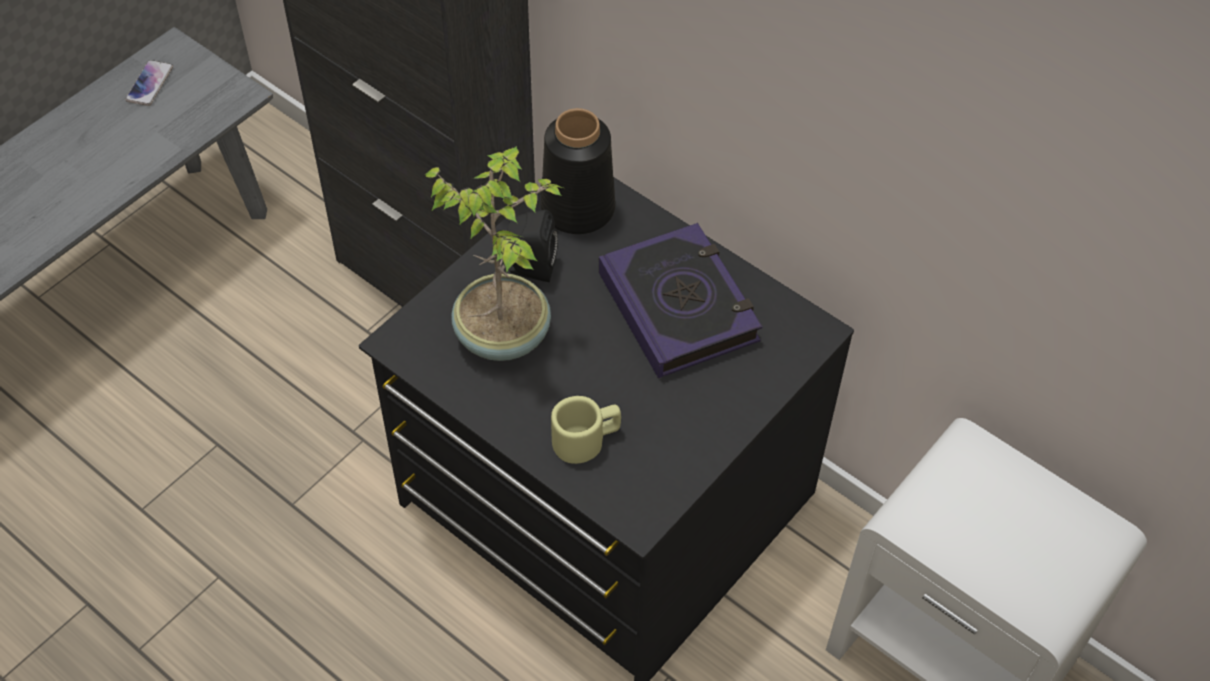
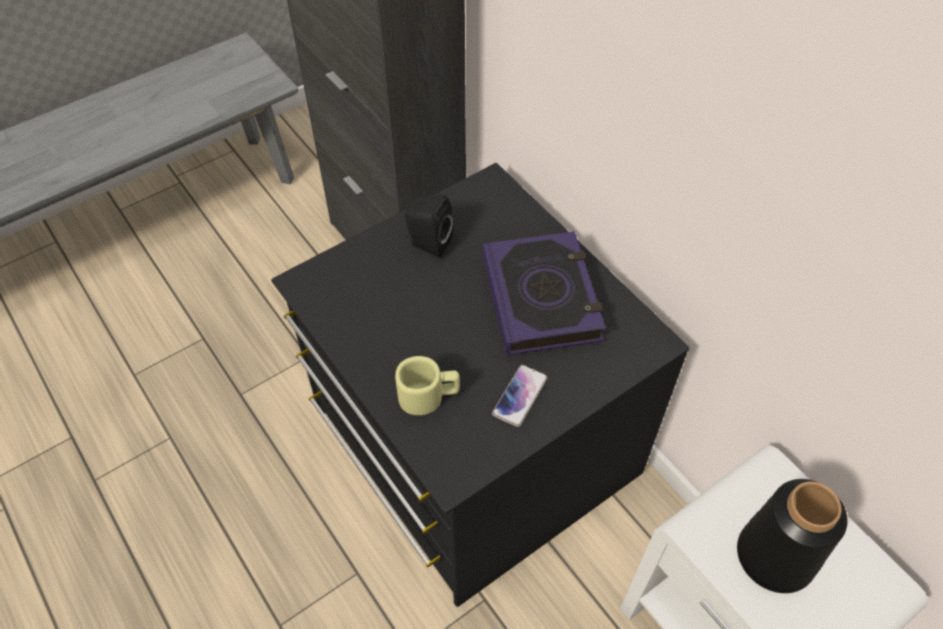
camera: 15 degrees right, 0 degrees up
(150, 84) = (214, 67): phone -> phone (520, 396)
(503, 333) = (389, 292): potted plant -> none
(578, 208) = (483, 203): black vase -> black vase (776, 555)

